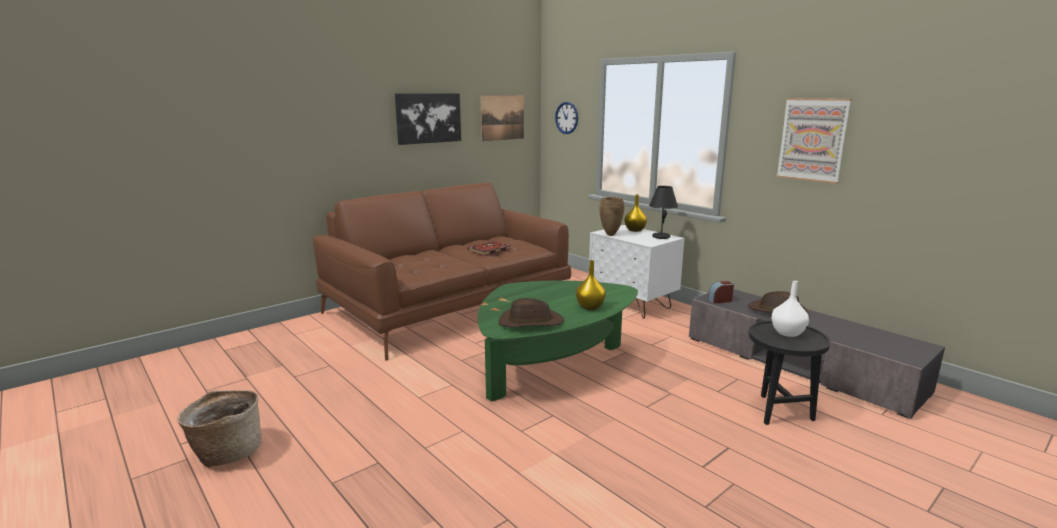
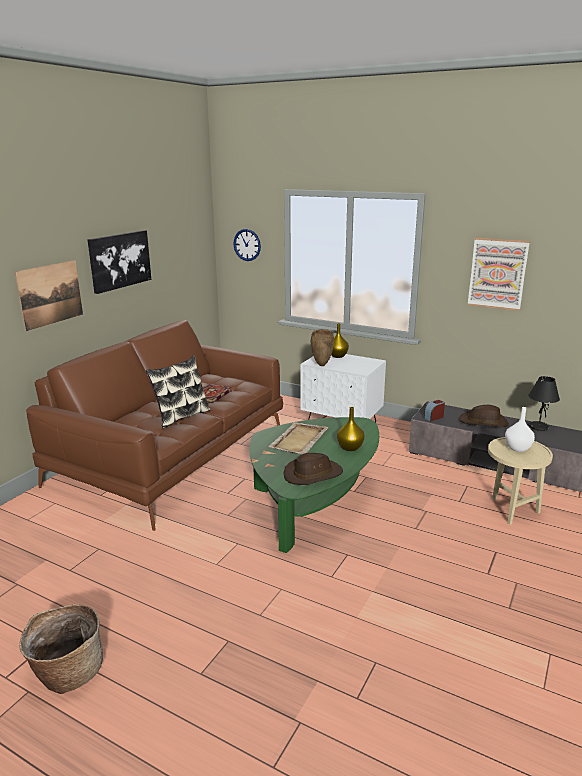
camera: 20 degrees left, 5 degrees up
(447, 262) = (181, 416): none -> pillow
(502, 117) = (183, 249): picture -> picture (50, 294)
(542, 294) = (298, 440): none -> beige tray
(660, 237) = (366, 362): black table lamp -> black table lamp (538, 427)
(777, 410) = (510, 509): black side table -> beige side table

